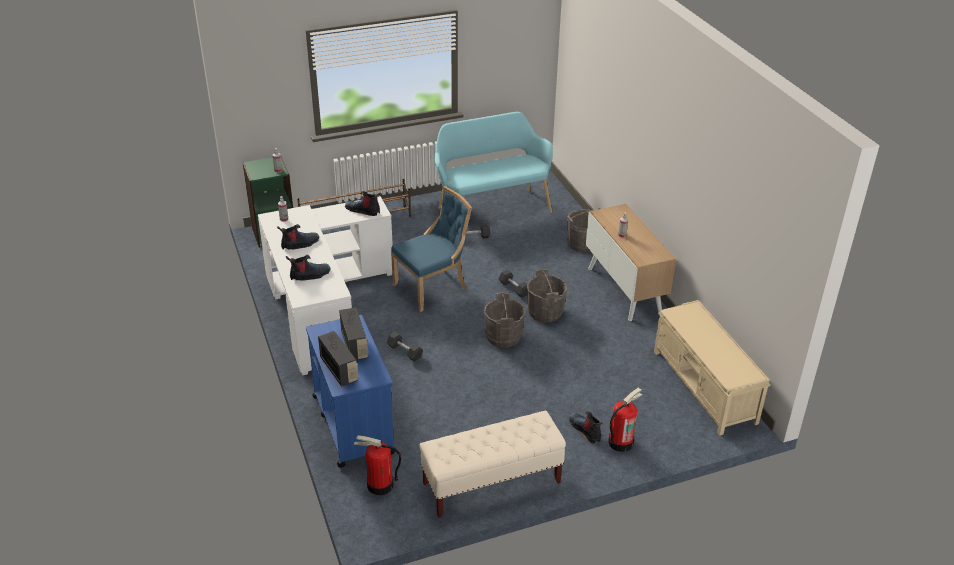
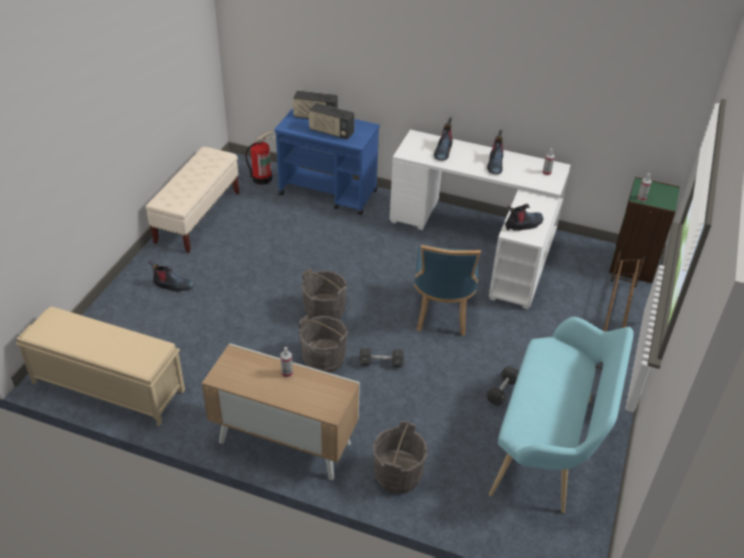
camera: 130 degrees right, 5 degrees up
(405, 352) = (373, 251): black dumbbell -> none
(620, 442) = (138, 294): fire extinguisher -> none

